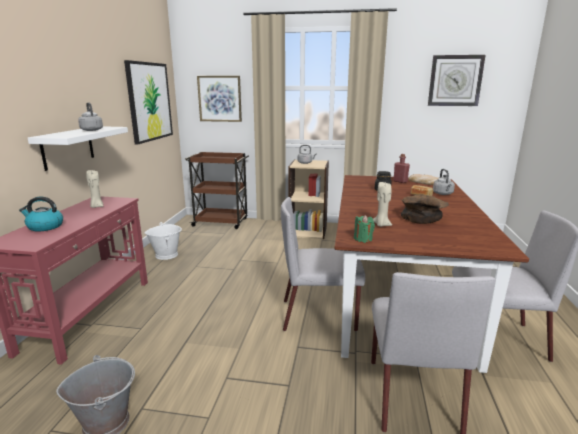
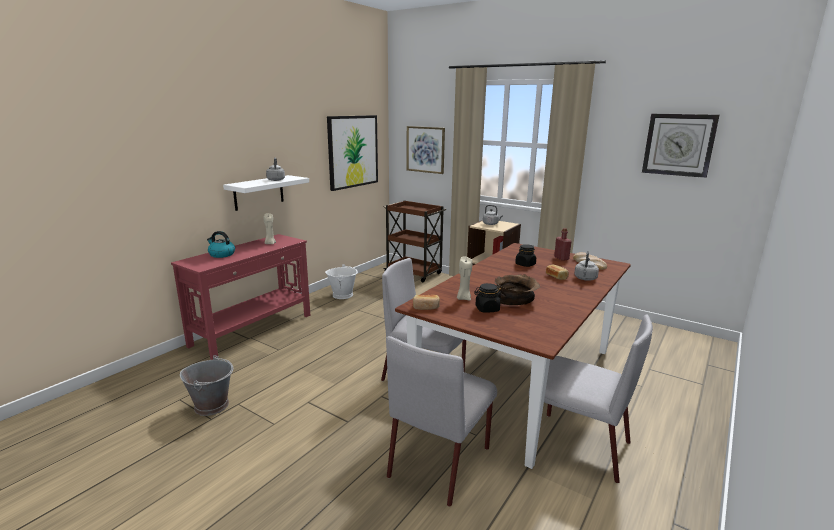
camera: 25 degrees right, 0 degrees up
(363, 239) = (426, 307): green candle -> bread
(415, 230) = (487, 309): none -> black jar

